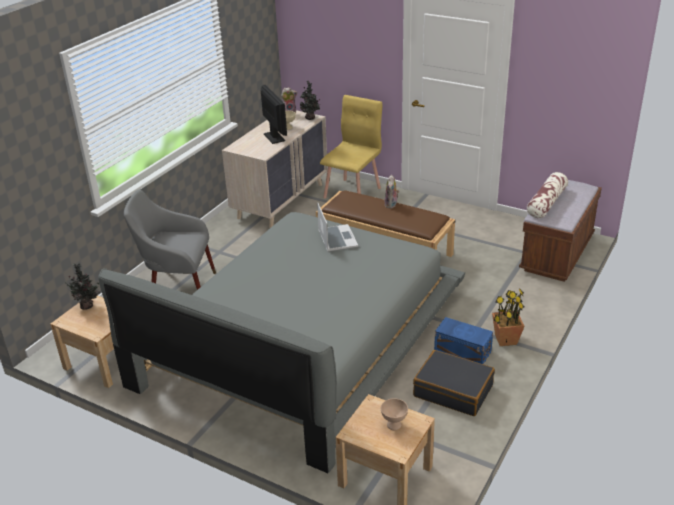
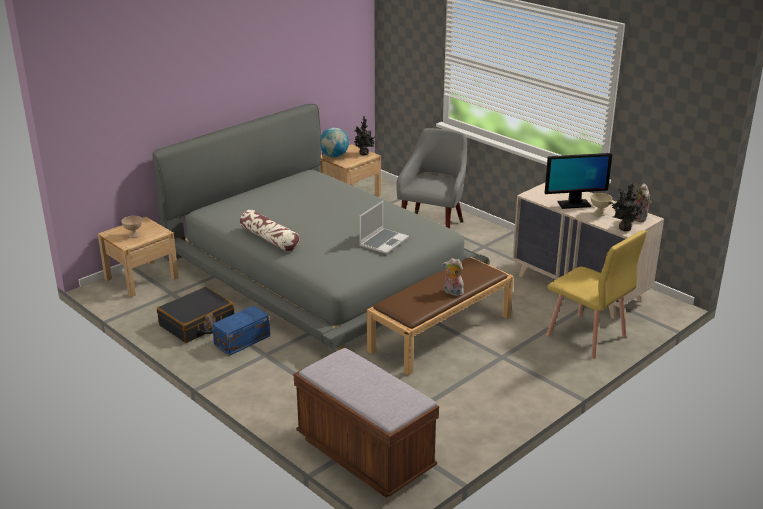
camera: 105 degrees right, 5 degrees down
(96, 327) = (334, 156): none -> globe
(336, 239) = (383, 242): laptop -> laptop turned 60 degrees counterclockwise
(505, 340) = (238, 368): potted plant -> none
(546, 203) = (368, 370): pillow -> pillow (269, 239)

